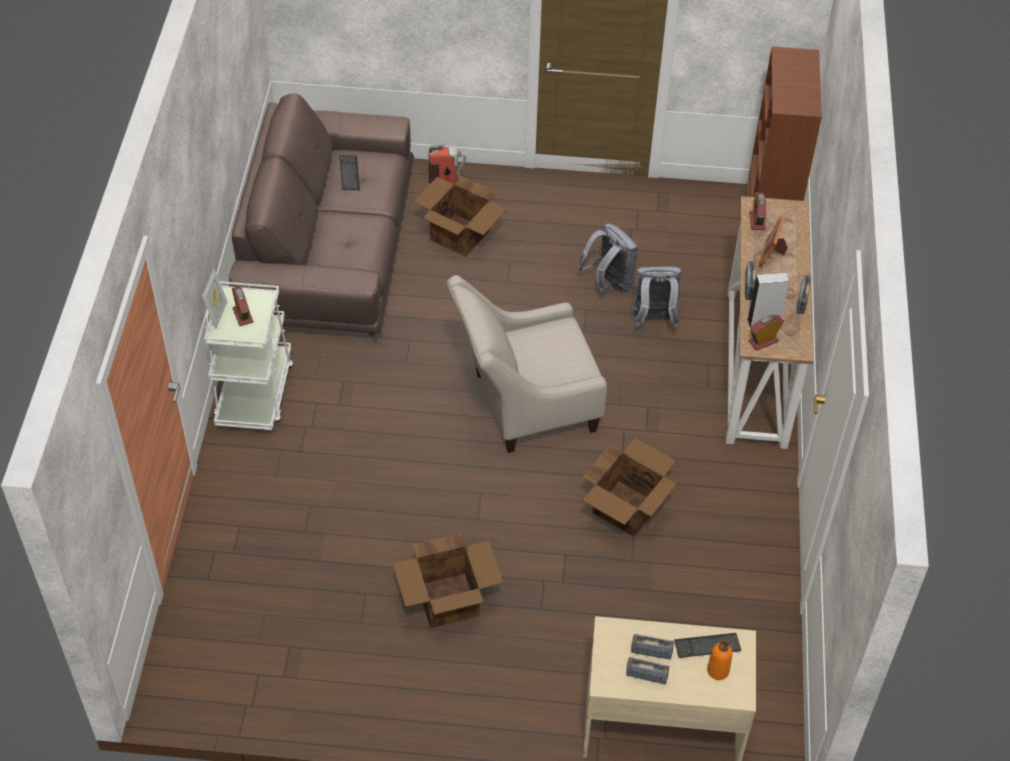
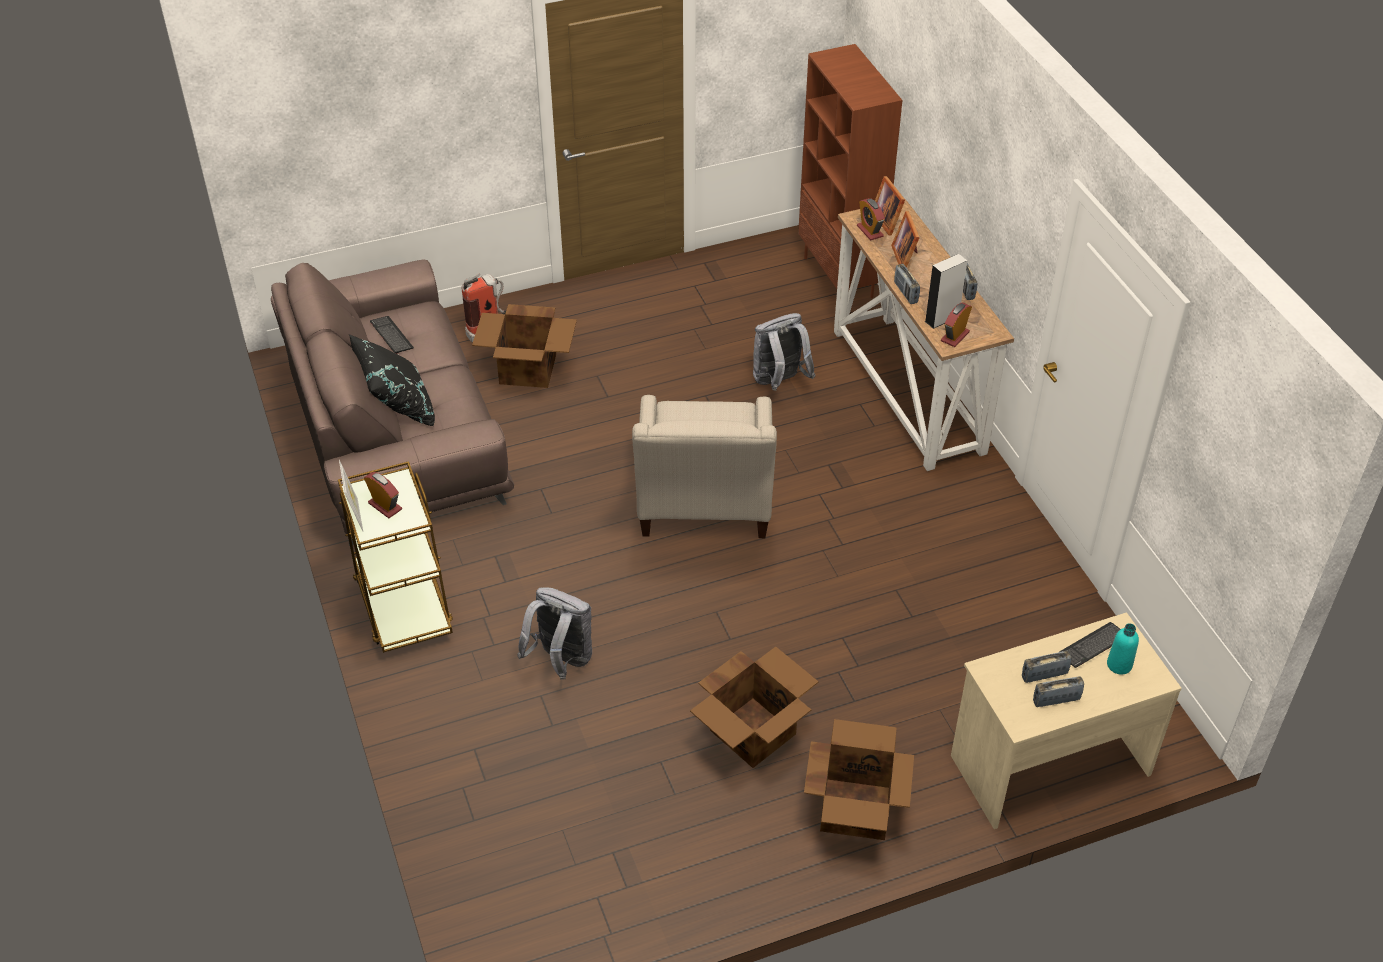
camera: 25 degrees left, 5 degrees down
(255, 393) = (403, 604): white cart -> brown cart
(319, 234) = (397, 406): none -> black pillow
(524, 404) = (704, 508): beige armchair -> beige armchair turned 45 degrees counterclockwise
(609, 283) = (712, 363): grey backpack -> grey backpack (561, 660)
(627, 508) = (873, 568): cardboard box -> cardboard box (855, 808)
(718, 670) = (1119, 665): orange bottle -> turquoise bottle
(779, 217) = (888, 220): none -> picture frame

